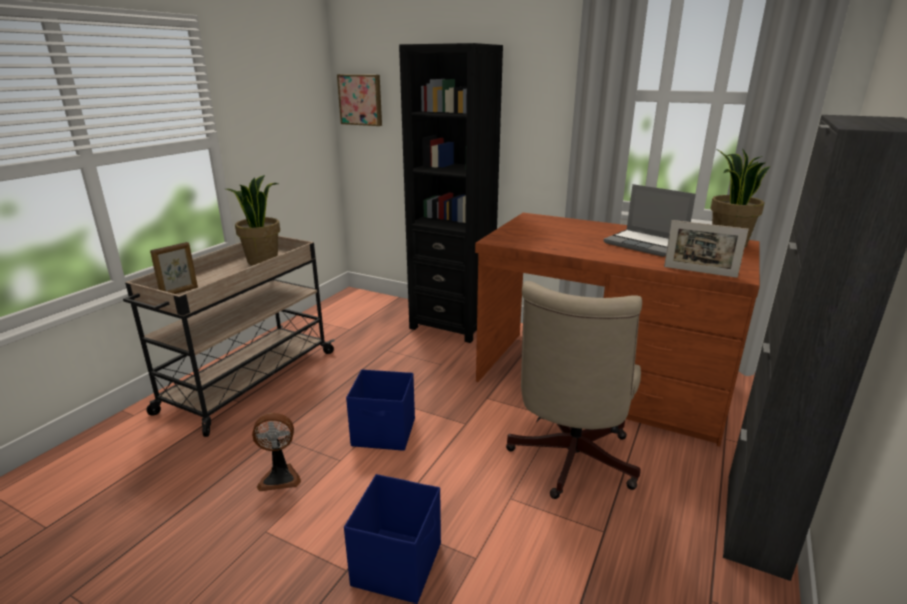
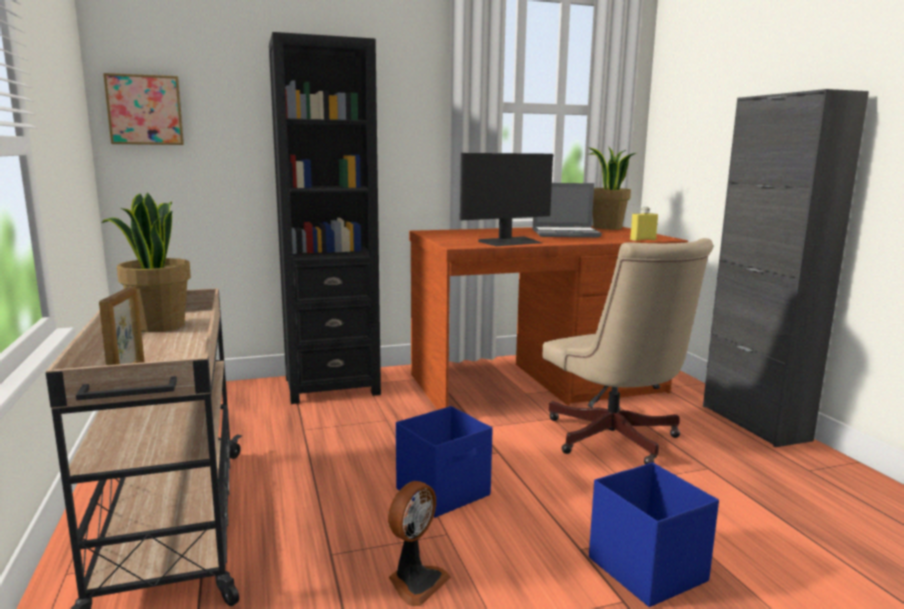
camera: 45 degrees left, 10 degrees down
(552, 245) = (510, 242): none -> monitor
(699, 272) = (643, 240): picture frame -> yellow bottle

